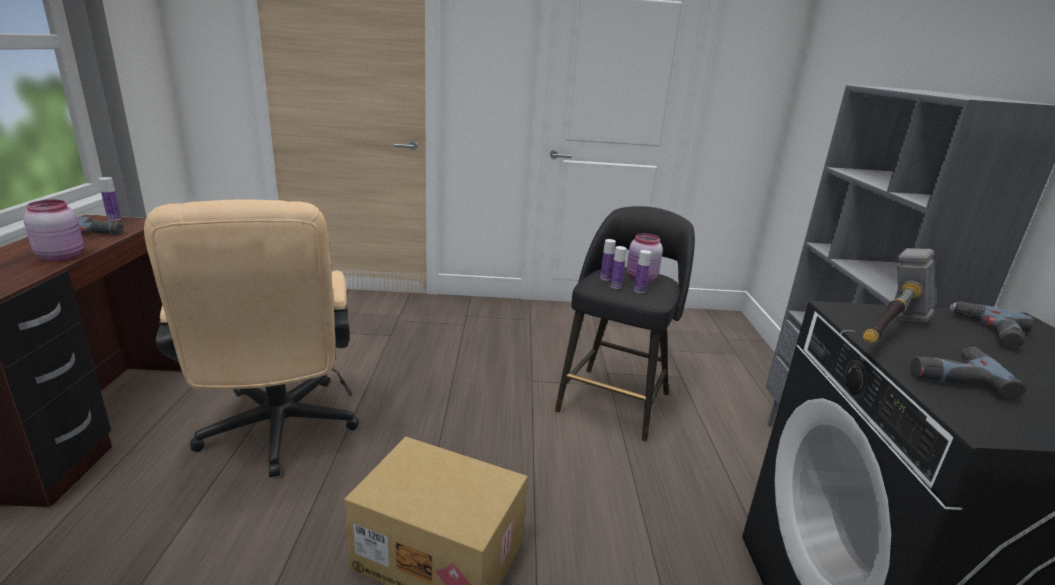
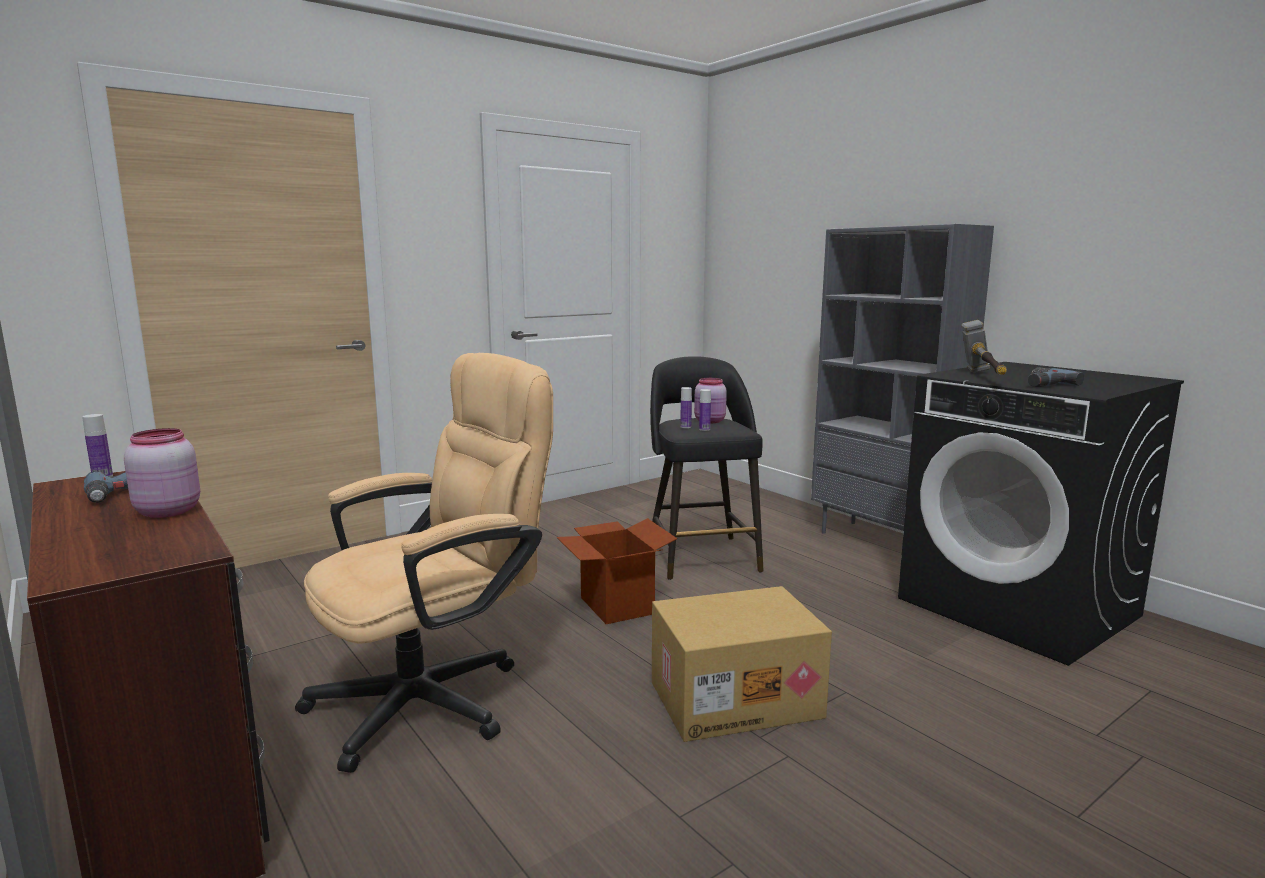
camera: 35 degrees left, 10 degrees down
(278, 434) = (436, 697): beige office chair -> beige office chair turned 75 degrees counterclockwise
(483, 417) = (616, 605): none -> cardboard box
(639, 290) = (726, 428): bottle -> none
(987, 332) = (1012, 369): power drill -> none

